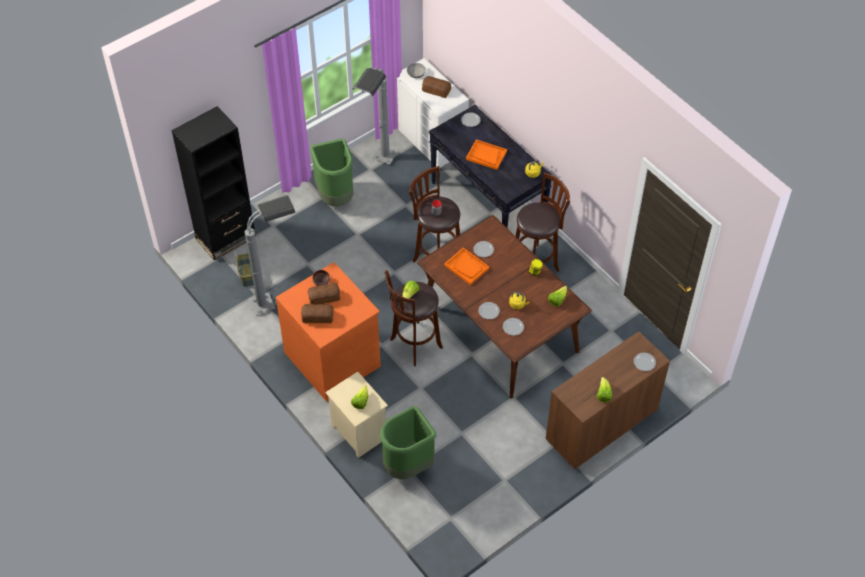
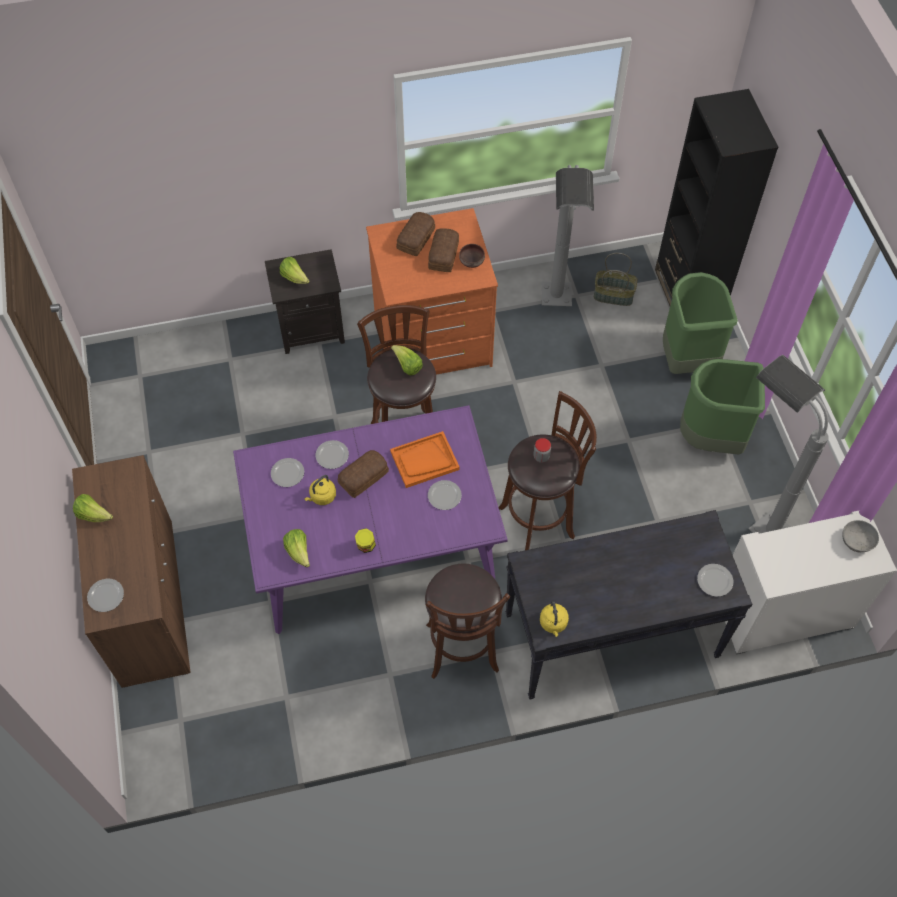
camera: 115 degrees right, 5 degrees up
(358, 432) = (312, 328): beige nightstand -> black nightstand
(408, 466) = (234, 361): green trash can -> green trash can (686, 359)
(436, 89) = (808, 557): bread -> bread (364, 477)
(486, 155) = (624, 569): orange tray -> none
(499, 328) = (374, 547): brown dining table -> purple dining table

